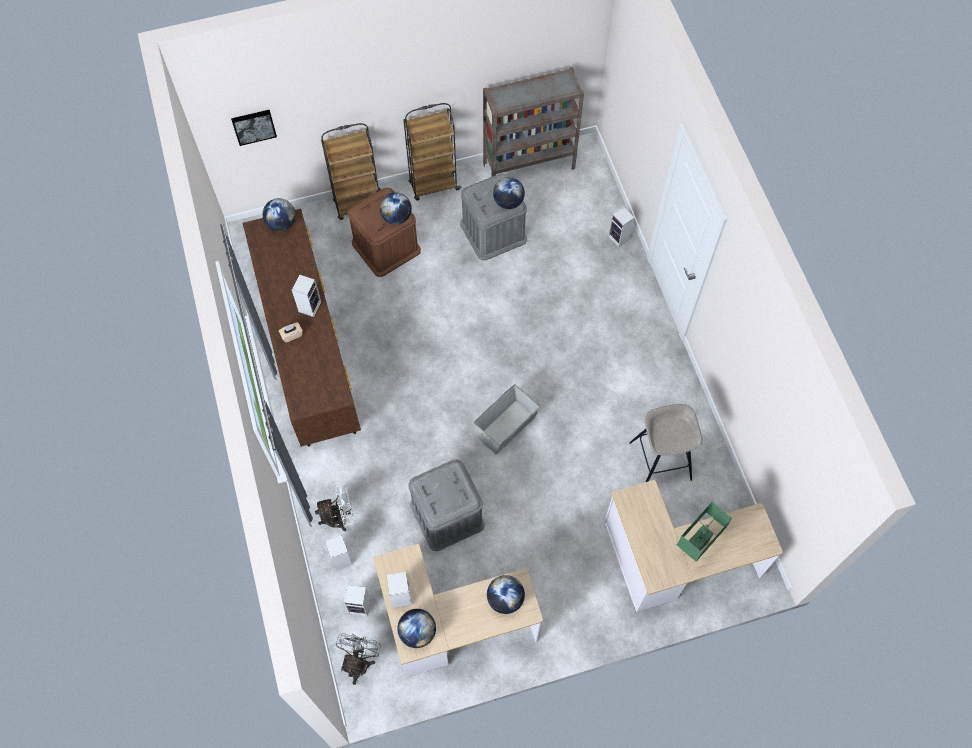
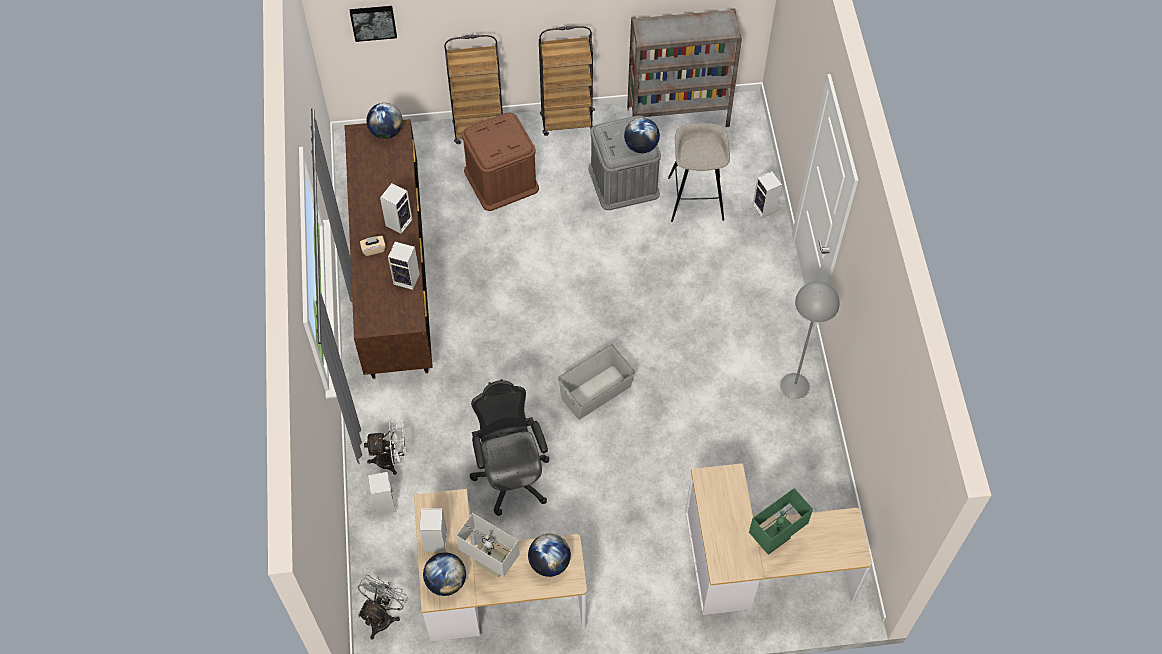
camera: 10 degrees right, 5 degrees down
(360, 606) = (396, 557): speaker -> speaker (407, 279)
(397, 217) = (514, 144): globe -> none
(447, 514) = (511, 475): grey storage box -> office chair
(454, 609) = (491, 564): none -> white table lamp
(660, 461) = (763, 456): grey stool -> grey stool (696, 198)
(675, 393) = (795, 385): none -> grey floor lamp

